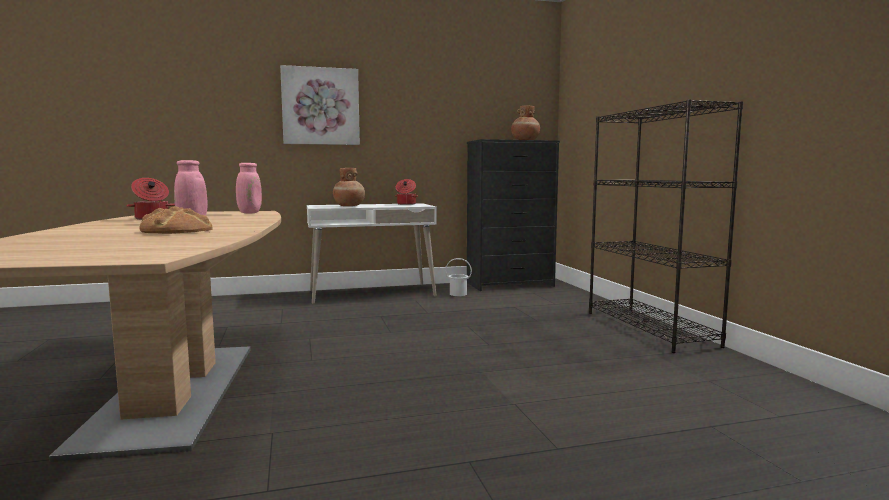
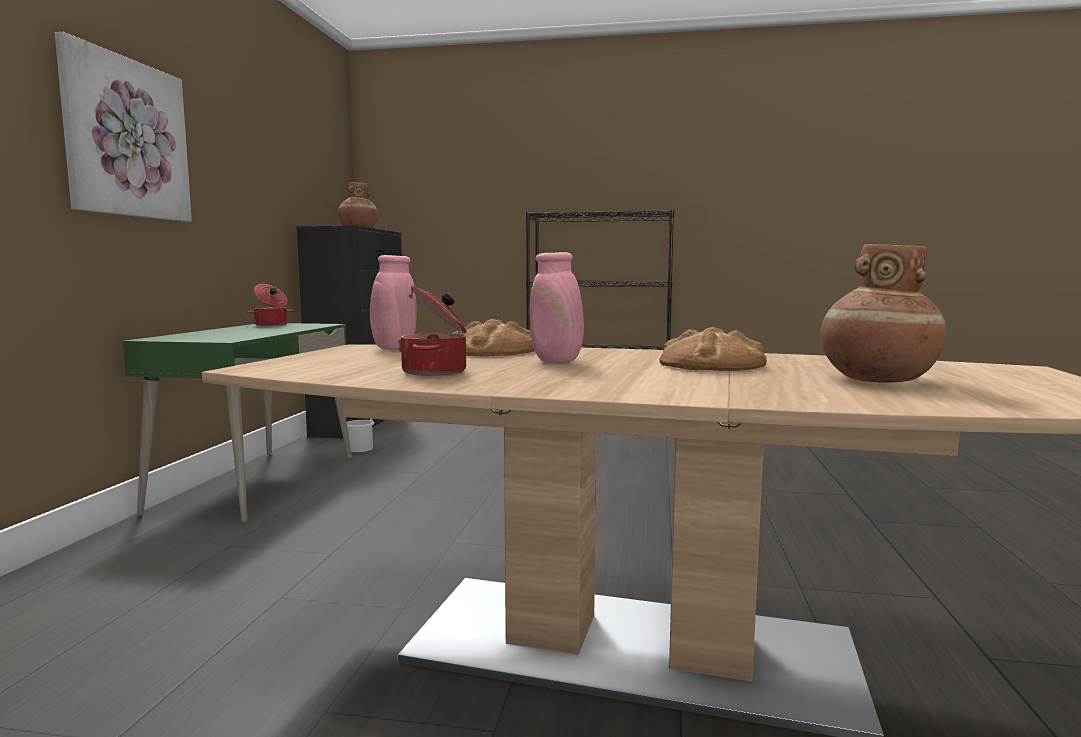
camera: 65 degrees left, 0 degrees up
(243, 217) = (492, 351): none -> bread
(349, 206) = (238, 334): brown vase -> brown vase (876, 380)
(371, 293) = (258, 483): white desk -> green desk

